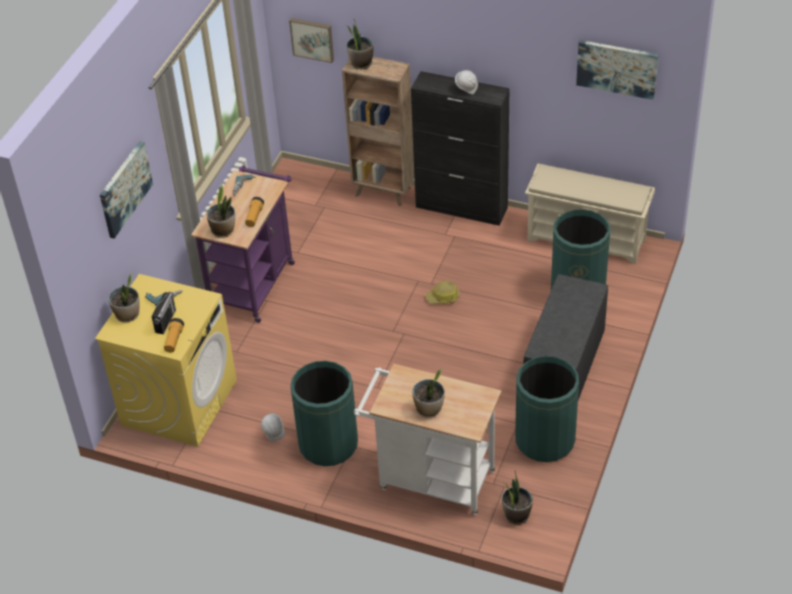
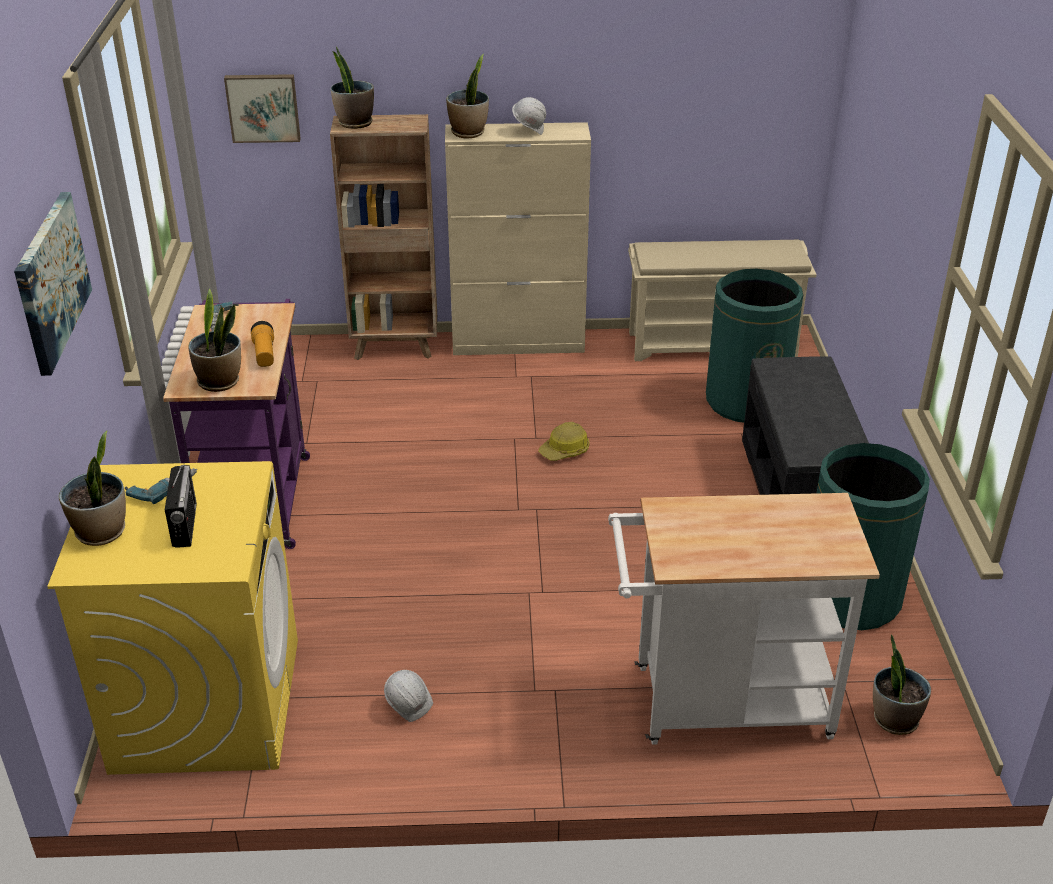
camera: 25 degrees left, 10 degrees down
(174, 340) = (218, 551): flashlight -> none
(328, 444) = (514, 699): green trash can -> none
(429, 409) = (755, 549): potted plant -> potted plant (468, 133)
(462, 207) = (519, 343): black cabinet -> beige cabinet
(617, 68) = (753, 49): picture -> none

